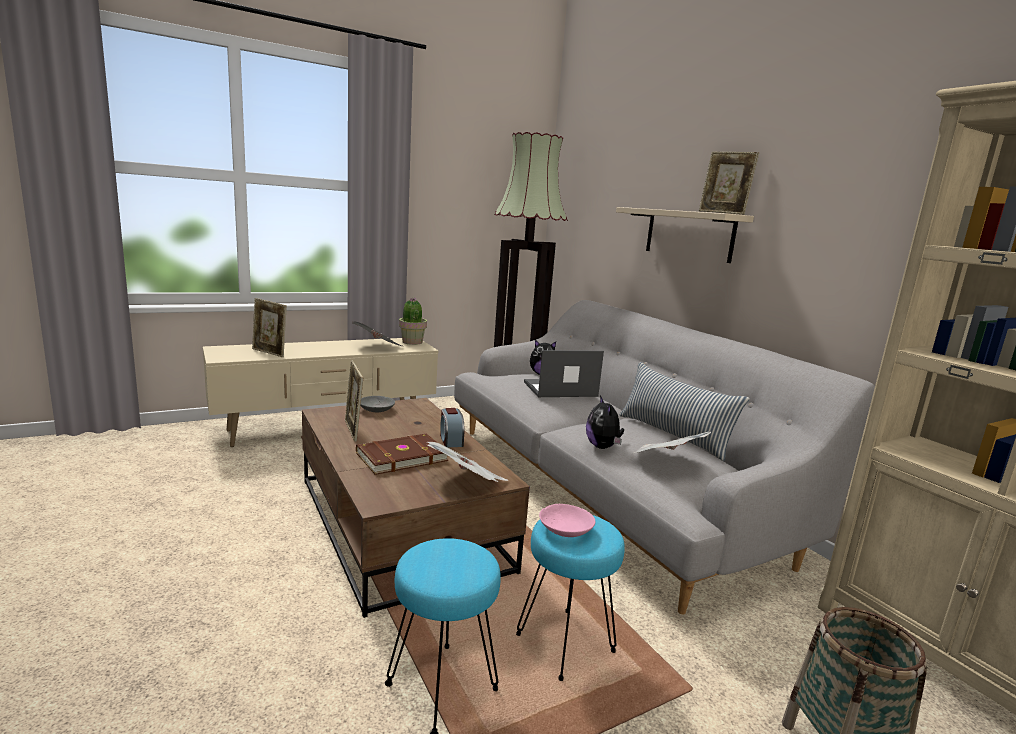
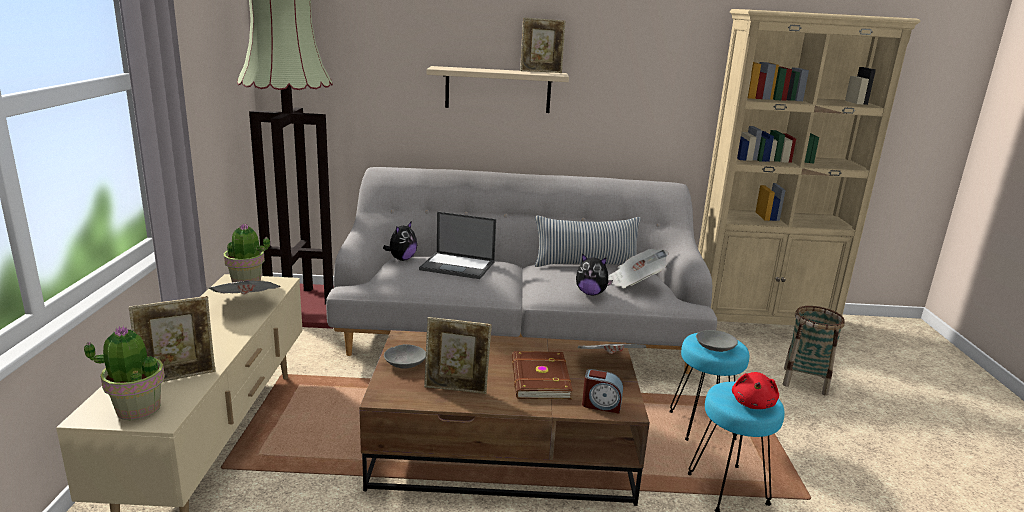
camera: 60 degrees left, 5 degrees up
(228, 353) = (138, 408): none -> potted plant
(436, 568) = (753, 403): none -> red plush toy
(451, 440) = (517, 347): alarm clock -> alarm clock (601, 405)
(559, 389) = (458, 266): laptop -> laptop turned 90 degrees counterclockwise
(565, 529) = (714, 347): pink bowl -> grey bowl

